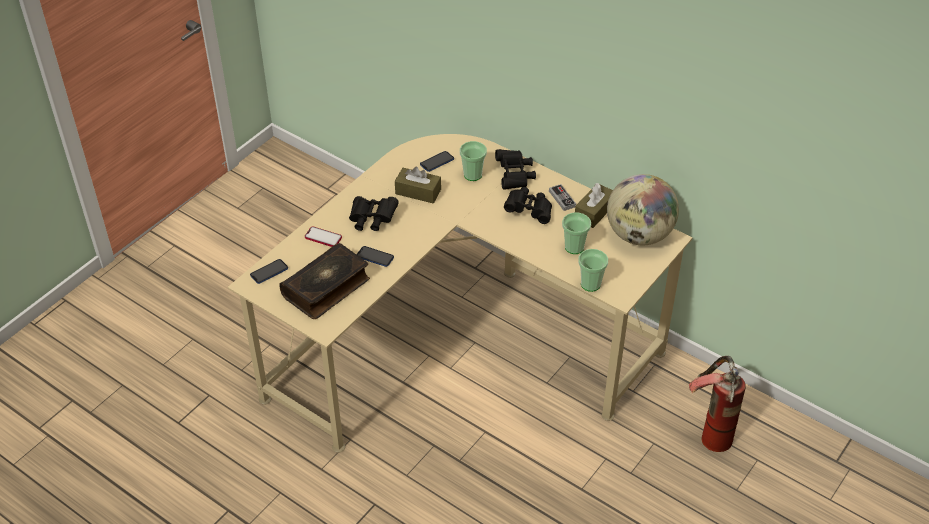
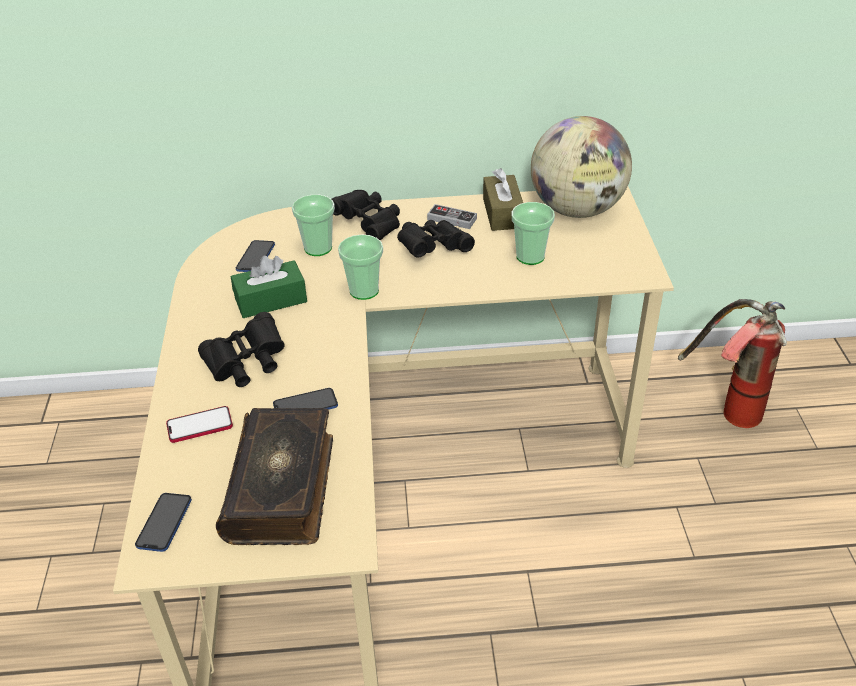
camera: 40 degrees left, 5 degrees down
(418, 192) = (271, 300): brown tissue box -> green tissue box
(590, 284) = (599, 281): cup -> cup (364, 290)

